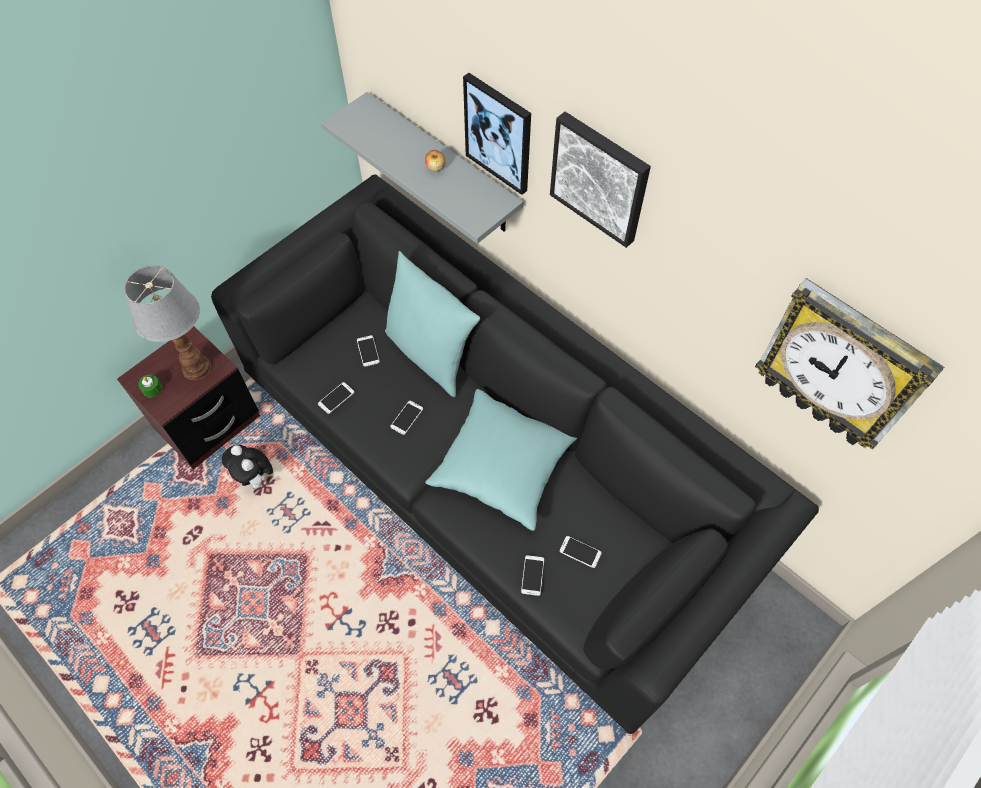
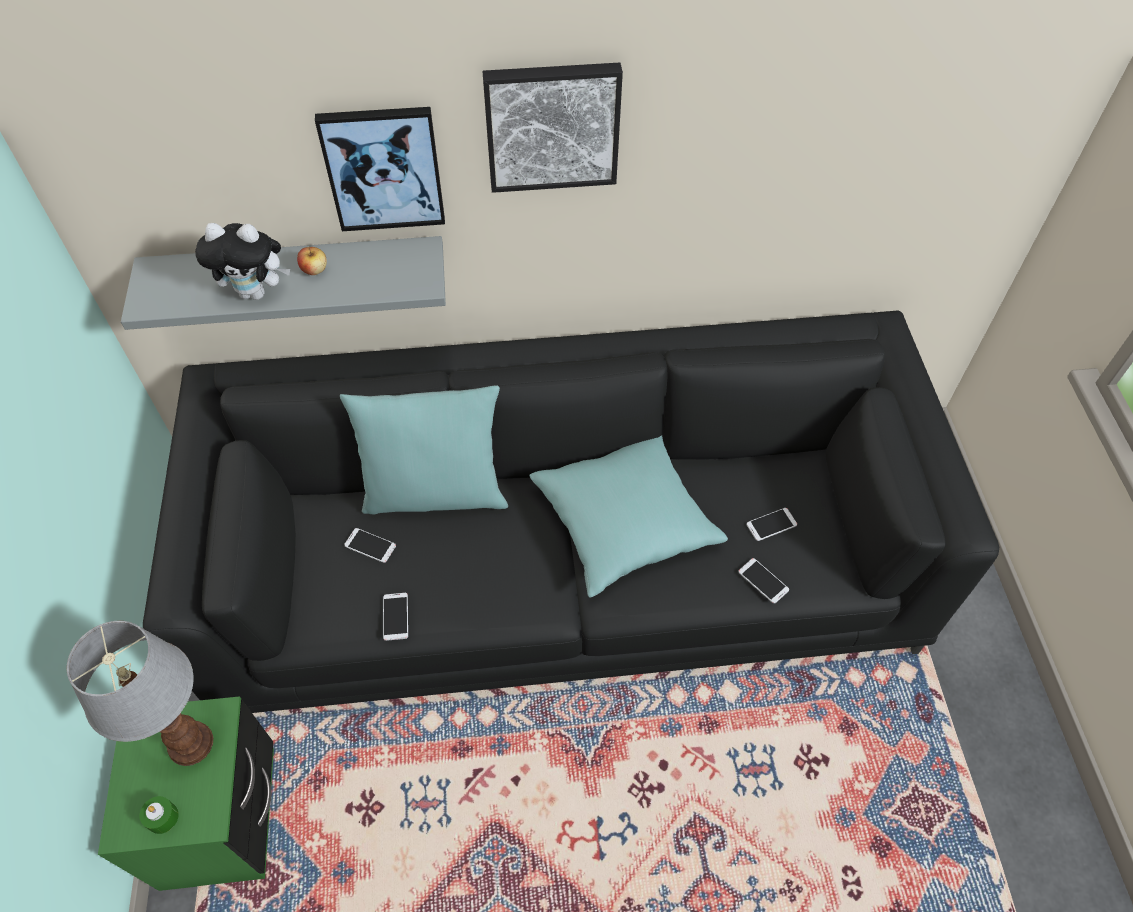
camera: 50 degrees left, 5 degrees down
(208, 423) = (220, 817): brown nightstand -> green nightstand
(255, 478) = (348, 811): plush toy -> plush toy (256, 292)
(406, 417) = (488, 566): phone -> none
(841, 367) = (893, 138): wall clock -> none

